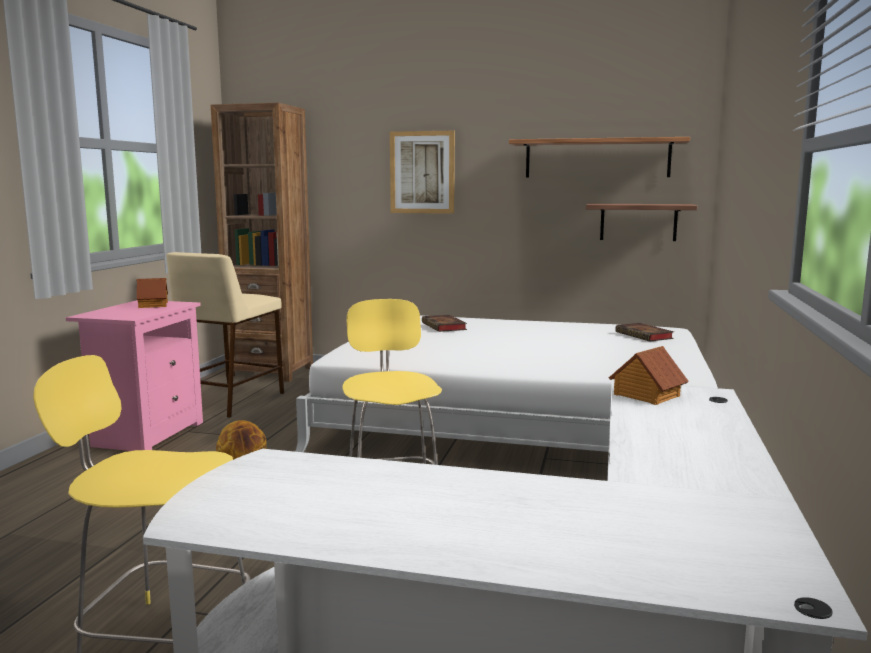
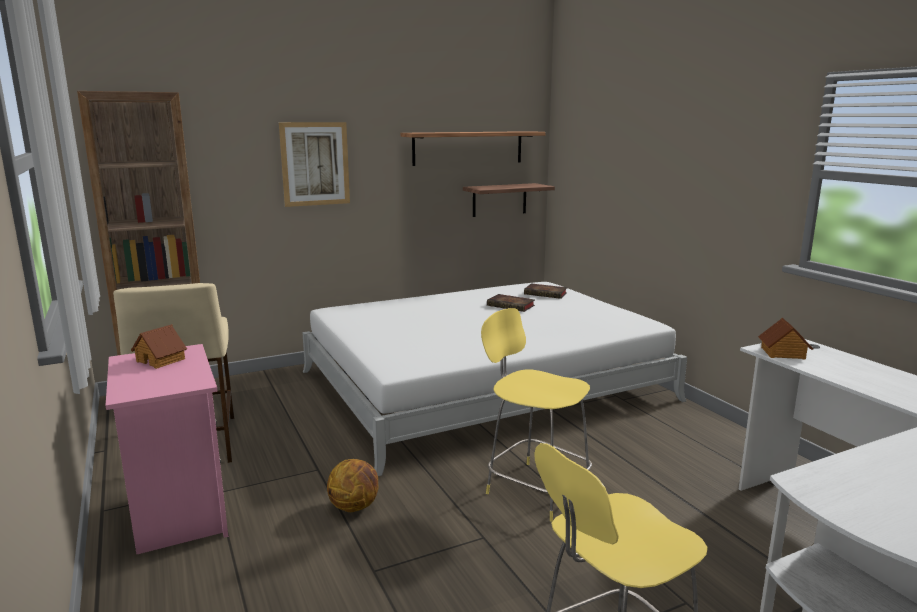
camera: 40 degrees left, 5 degrees up
(444, 327) = (398, 315): book -> book (512, 306)

